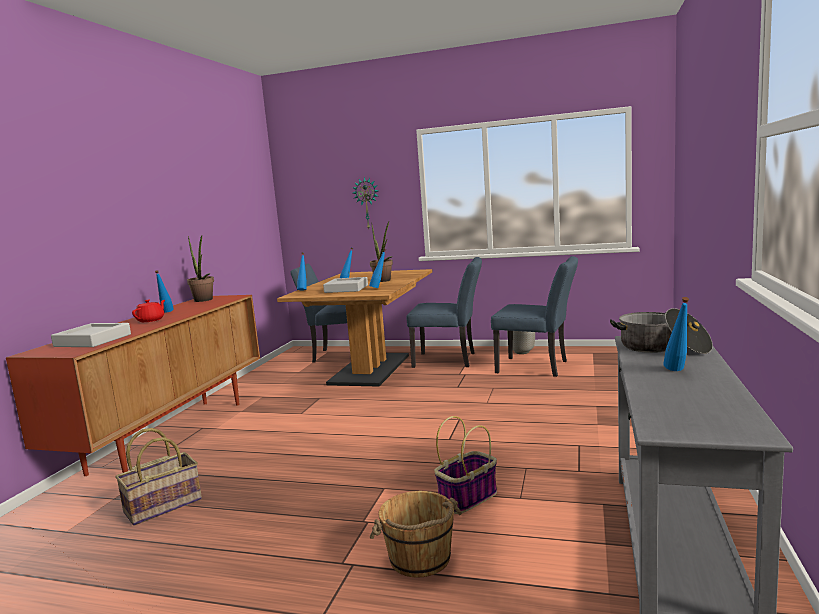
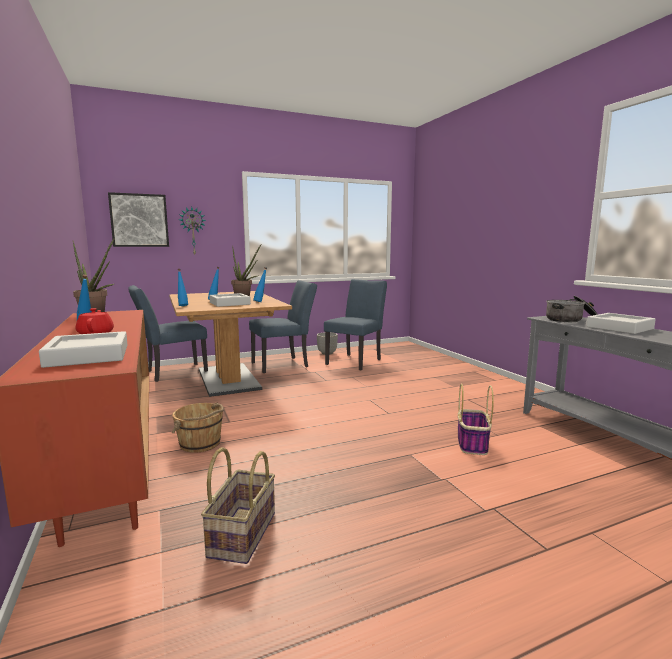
camera: 40 degrees left, 0 degrees up
(318, 197) = (139, 220): none -> picture
(420, 559) = (521, 487): brown bucket -> brown bucket (200, 443)
(538, 367) = (356, 361): blue chair -> blue chair turned 45 degrees counterclockwise
(677, 372) = (619, 328): blue bottle -> grey tray

